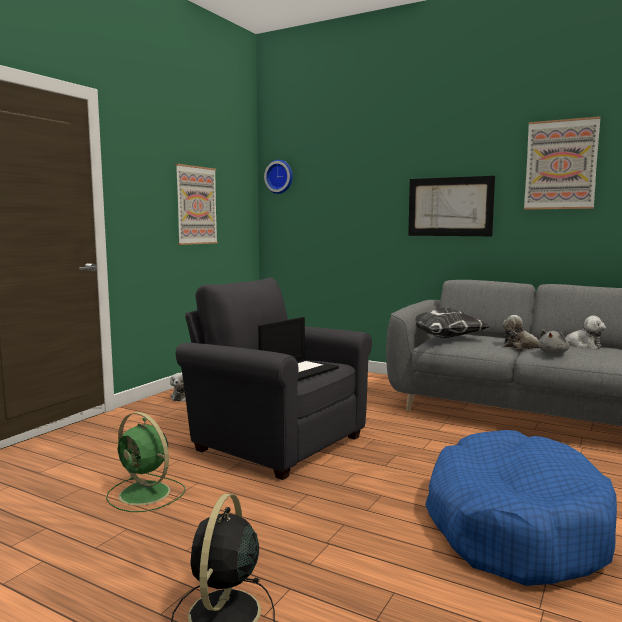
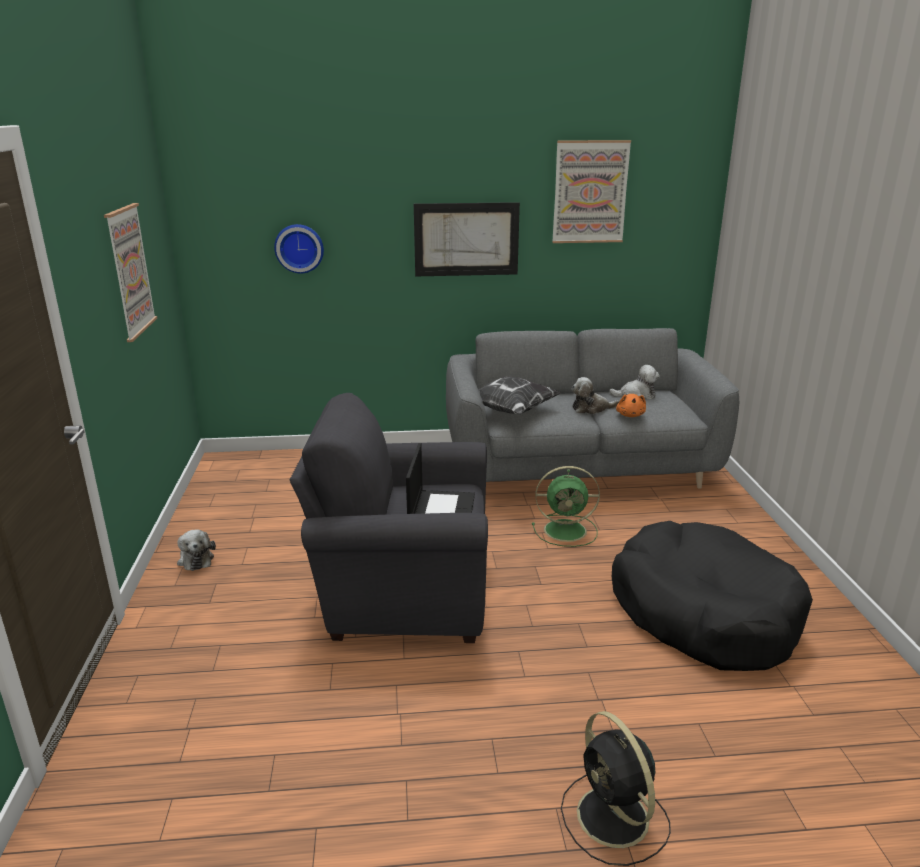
camera: 35 degrees left, 15 degrees up
(146, 494) = (363, 727): green fan -> green fan (567, 530)
(280, 177) = (206, 194): wall clock -> wall clock (299, 248)
(514, 526) = (703, 613): blue dog bed -> black dog bed
(553, 353) = (630, 415): grey plush toy -> orange plush toy

